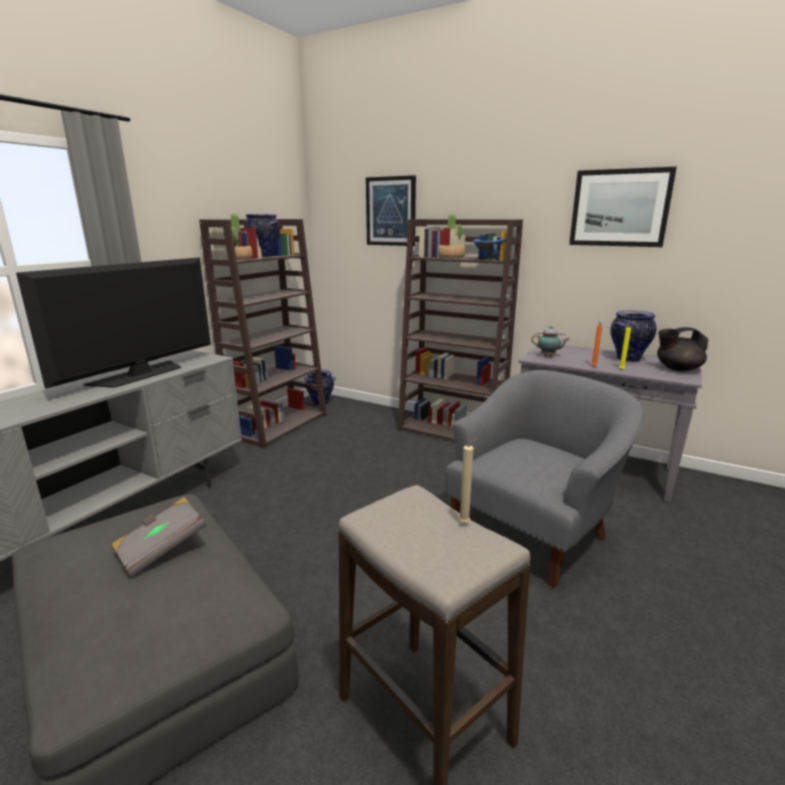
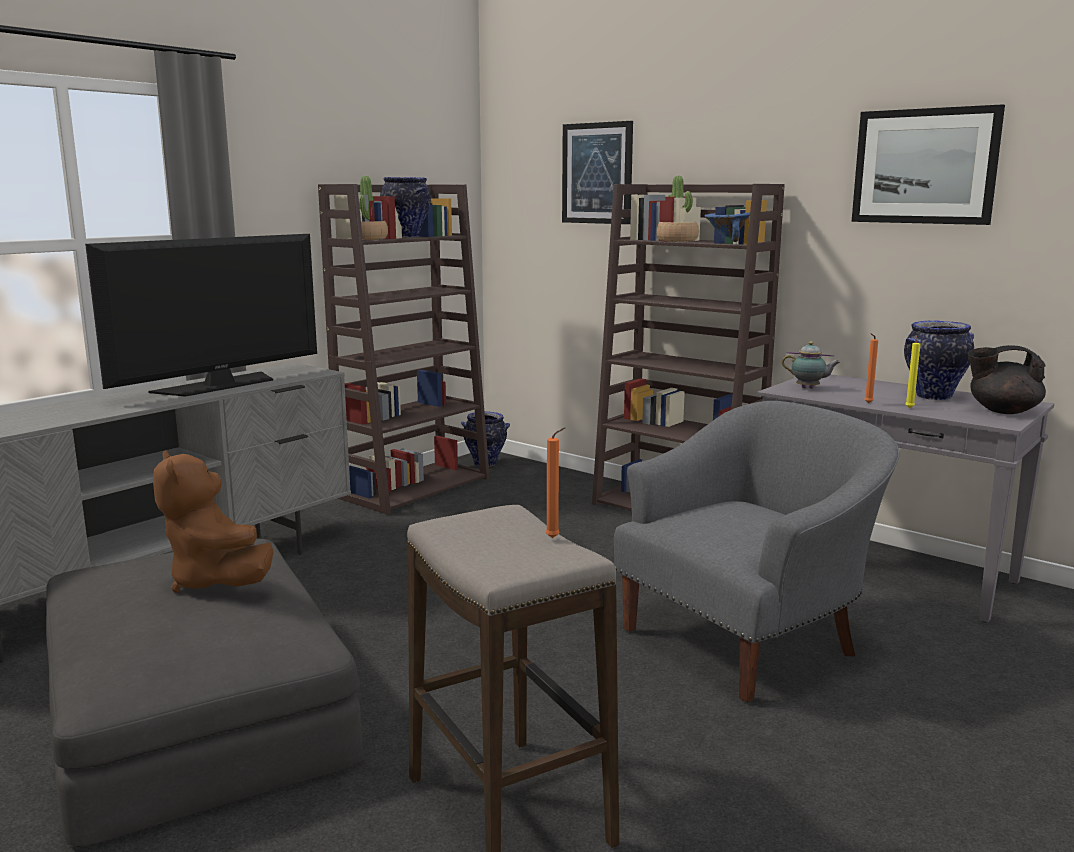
camera: 10 degrees right, 5 degrees down
(162, 549) = (216, 581): grey book -> brown plush toy
(466, 523) = (554, 538): beige candle -> orange candle

